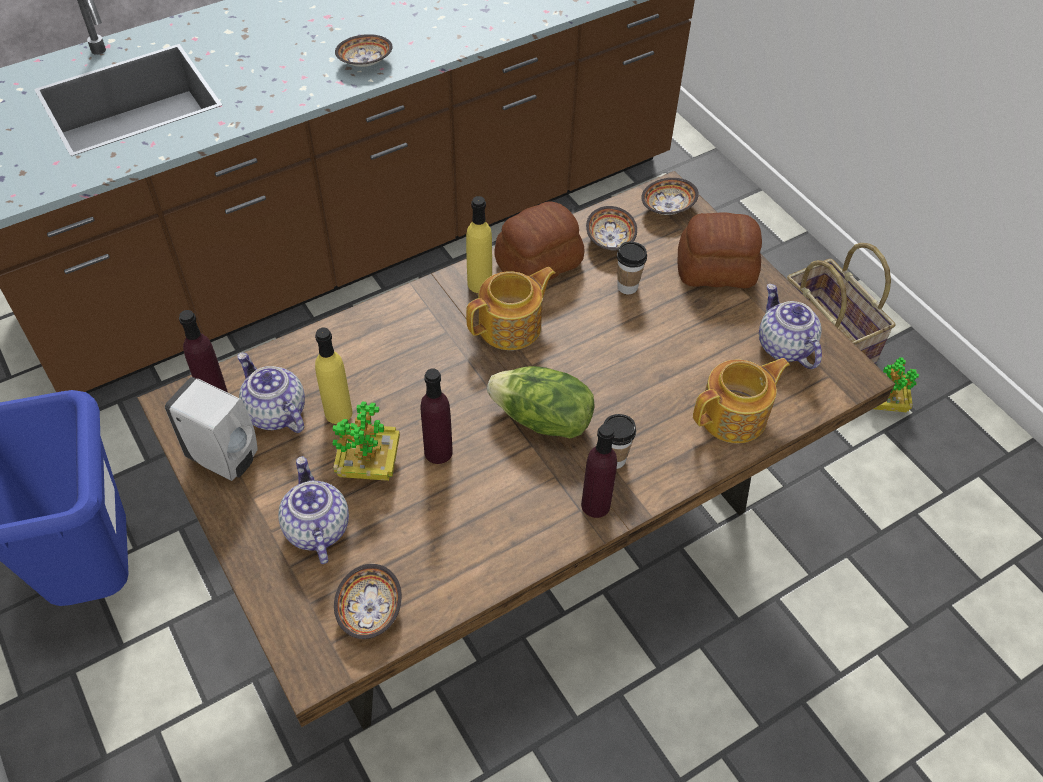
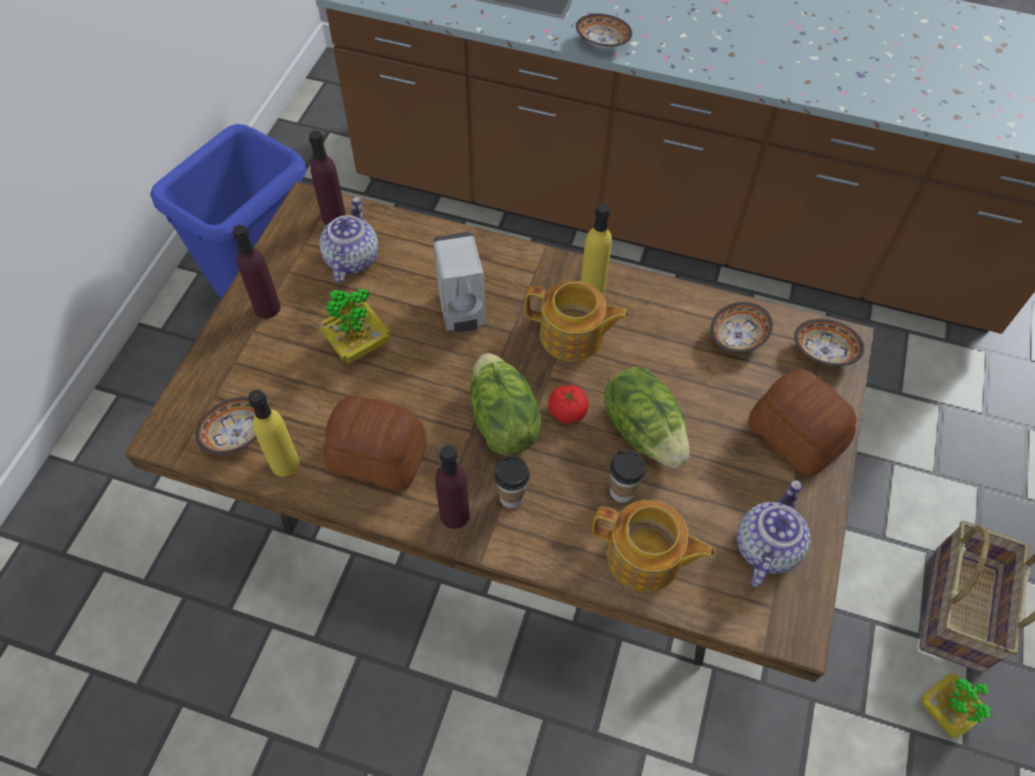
camera: 50 degrees right, 5 degrees up
(226, 459) = (289, 263): white soap dispenser -> white soap dispenser (462, 313)
(316, 528) = (277, 353): teapot -> none
(338, 413) = (385, 293): yellow bottle -> yellow bottle (285, 463)
(364, 62) = (703, 53): bowl -> bowl (601, 42)
(438, 452) = (408, 376): purple bottle -> purple bottle (267, 308)
(540, 263) = (657, 309): bread -> bread (378, 457)
(574, 375) = (567, 411): none -> tomato
(627, 287) = (700, 384): cup -> cup (622, 491)
(634, 344) = (644, 430): none -> lettuce

